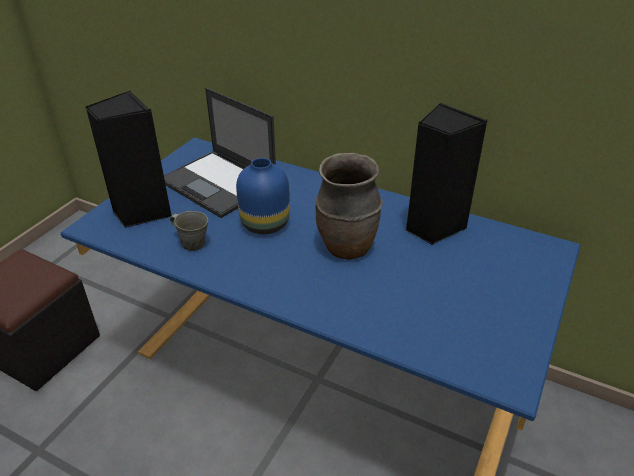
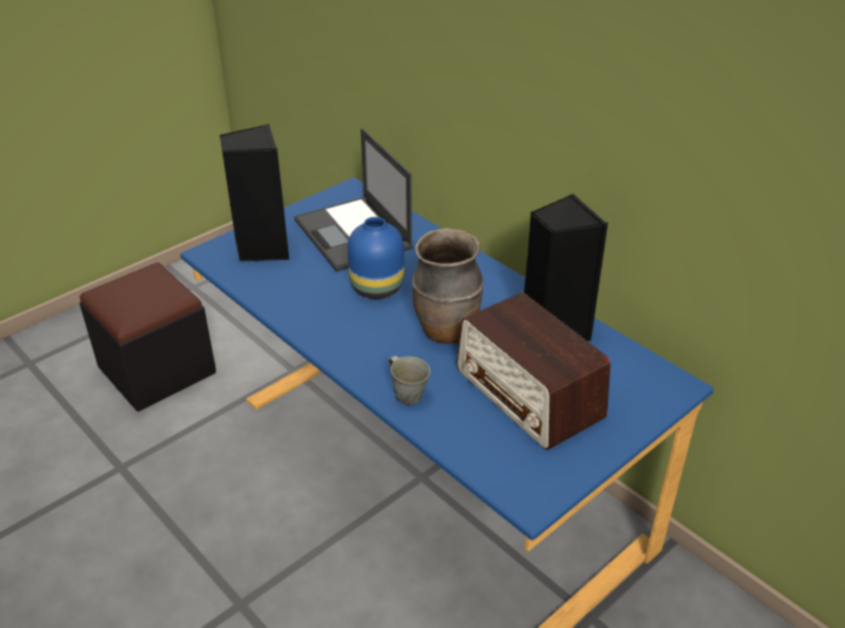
camera: 20 degrees right, 0 degrees up
(192, 243) = (296, 291): grey mug -> grey mug (408, 394)
(448, 286) = (529, 394): none -> radio

